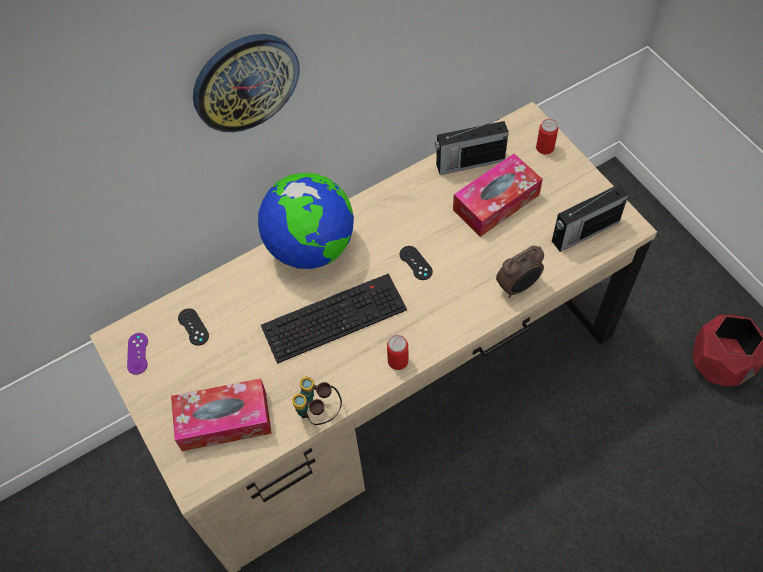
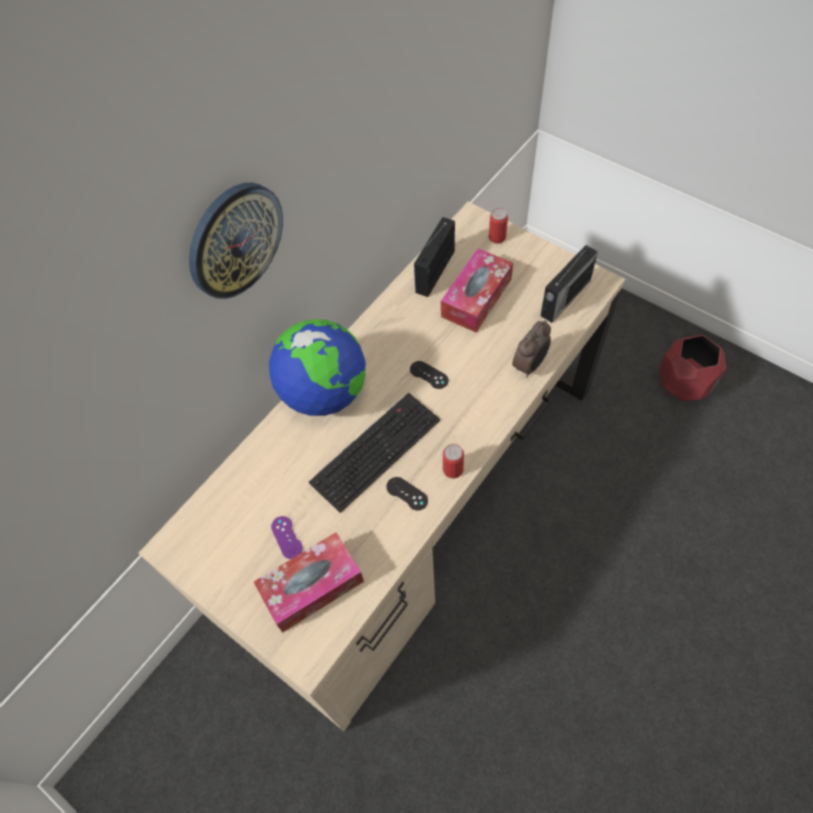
camera: 20 degrees left, 0 degrees up
(137, 353) = (196, 553): purple game controller -> purple game controller (287, 537)
(193, 327) = (242, 507): black game controller -> black game controller (407, 493)
(318, 412) = (400, 544): binoculars -> none
(469, 162) = (436, 270): radio -> radio turned 150 degrees clockwise

